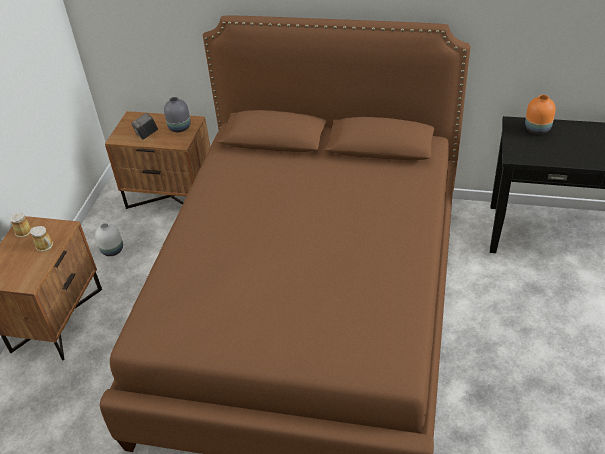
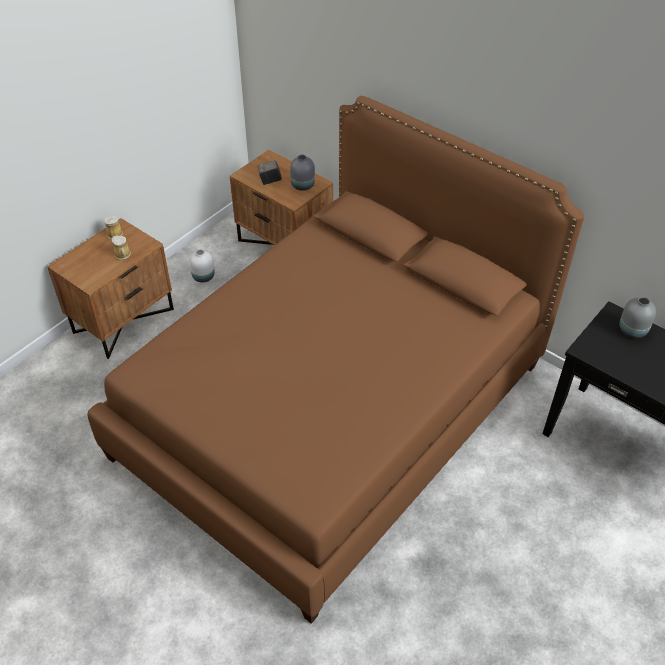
camera: 25 degrees right, 5 degrees up
(537, 129) = (633, 330): orange vase -> grey vase

